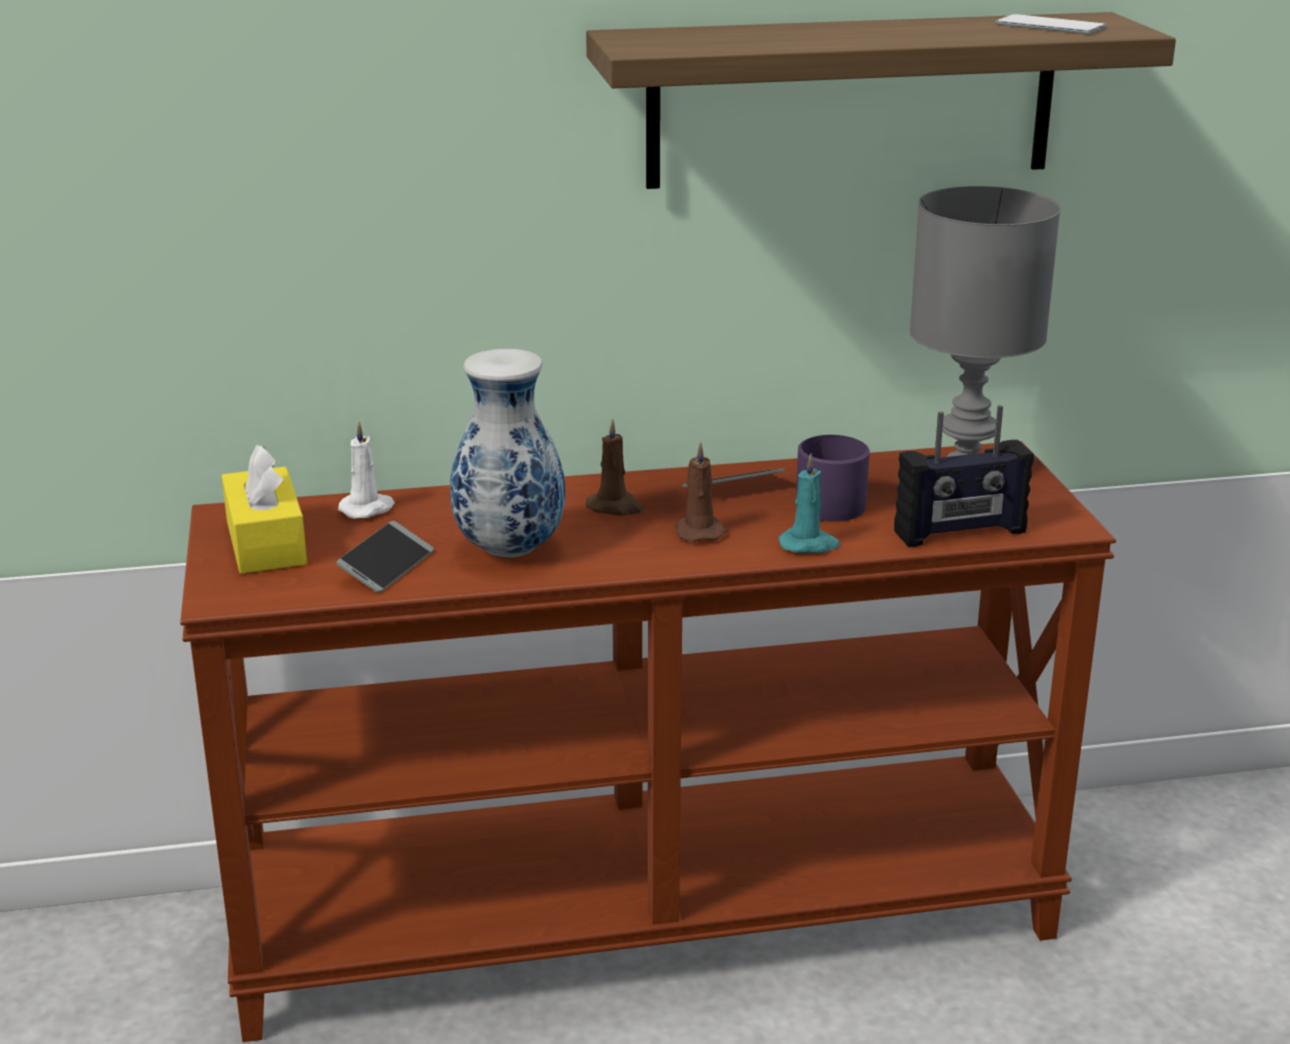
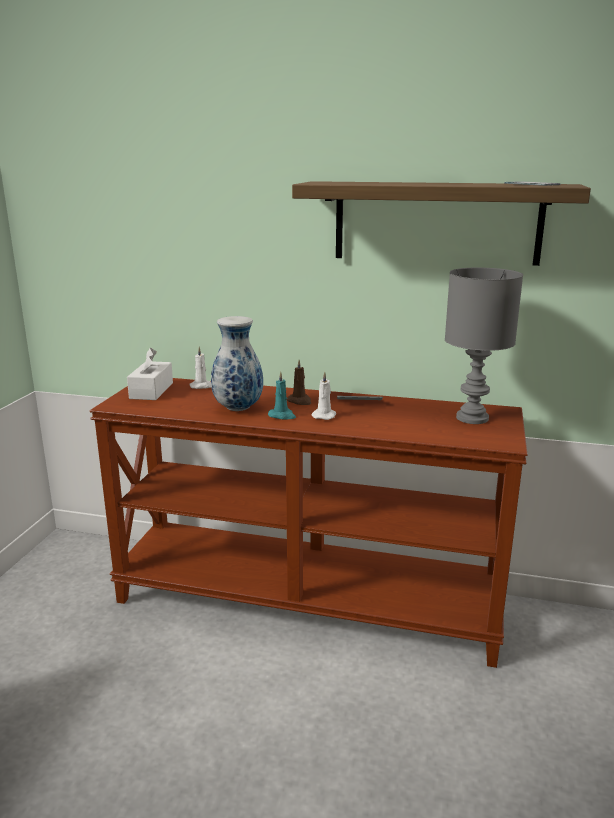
camera: 25 degrees right, 5 degrees down
(266, 543) = (151, 391): yellow tissue box -> white tissue box
(386, 567) = (183, 406): phone -> none
(698, 531) = (324, 415): brown candle -> white candle
(809, 545) = (368, 429): turquoise candle -> turquoise candle (282, 416)
(835, 503) = (399, 415): purple mug -> none
(960, 533) = (446, 437): radio -> none

